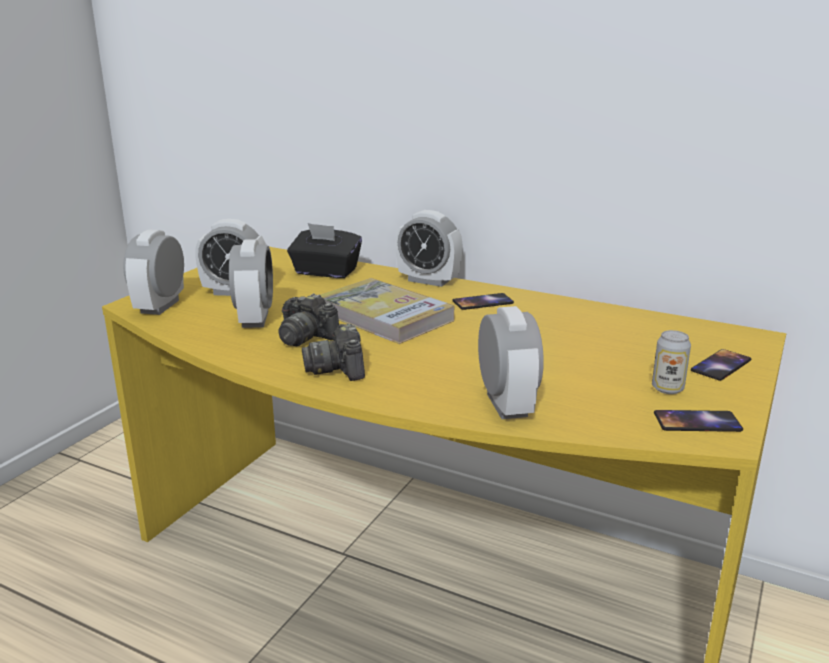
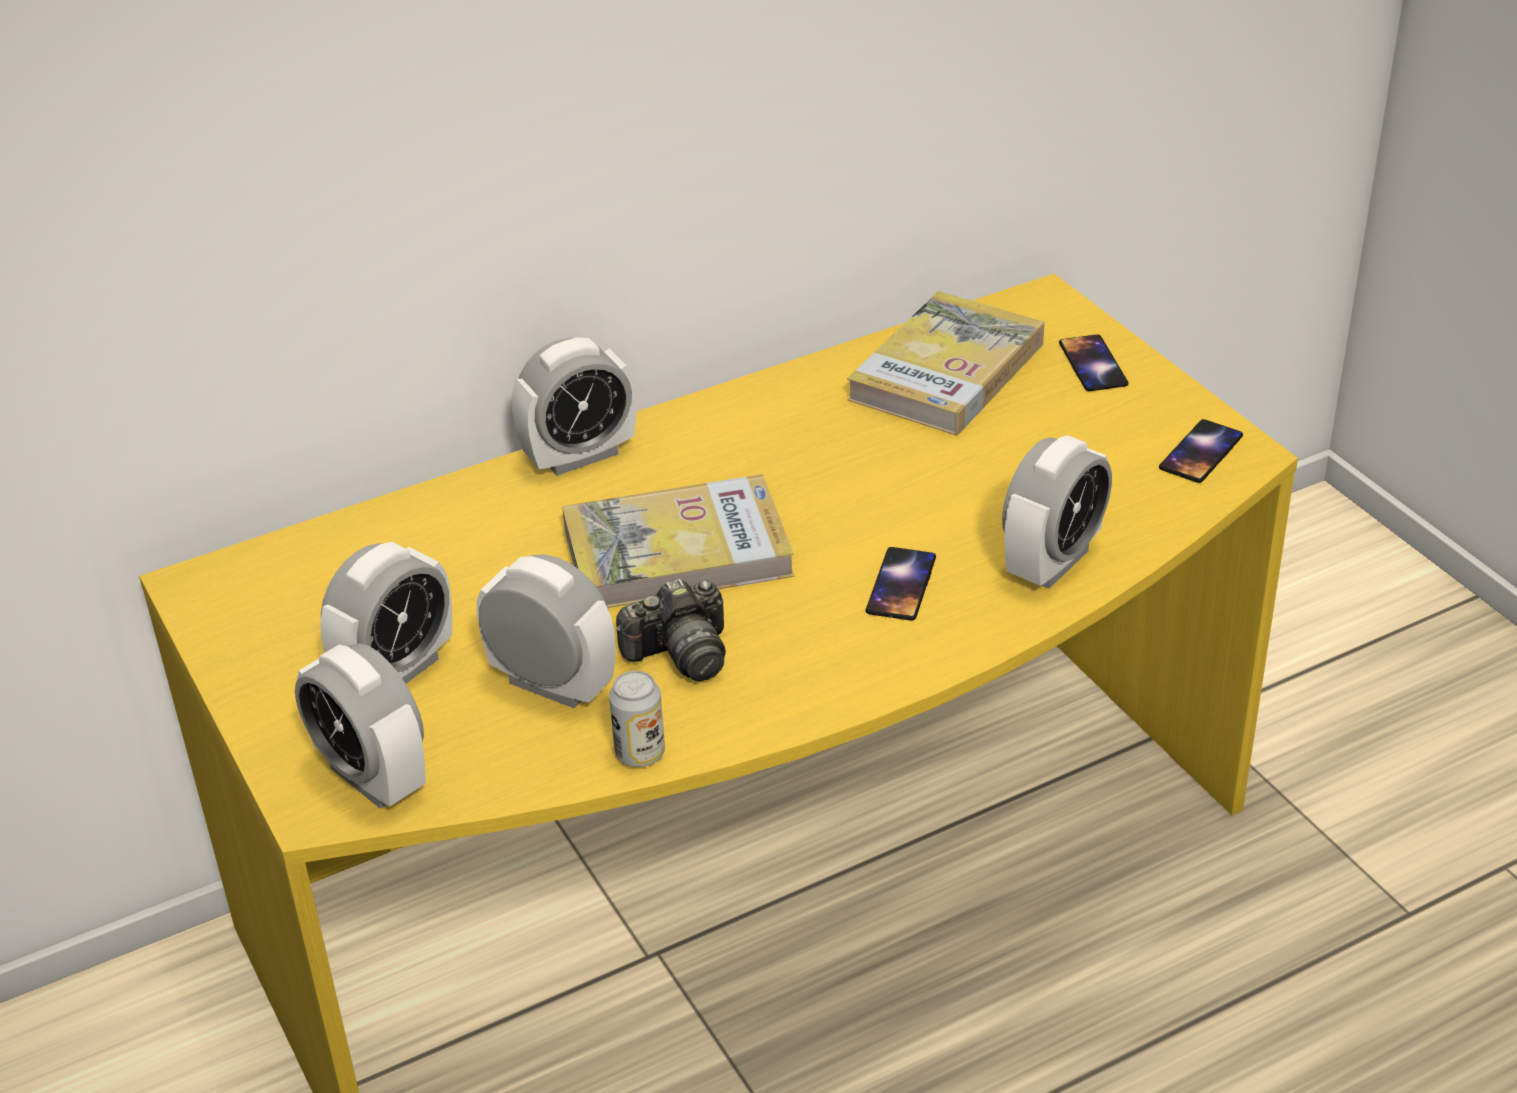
camera: 55 degrees left, 15 degrees up
(325, 272) = (413, 543): black tissue box -> none
(338, 369) = (825, 659): camera -> none
(483, 302) = (723, 443): phone -> phone (901, 585)
(506, 405) = (1052, 562): alarm clock -> alarm clock turned 105 degrees clockwise
(635, 331) = (947, 371): none -> book
(667, 388) = (1114, 430): can -> can (640, 753)

